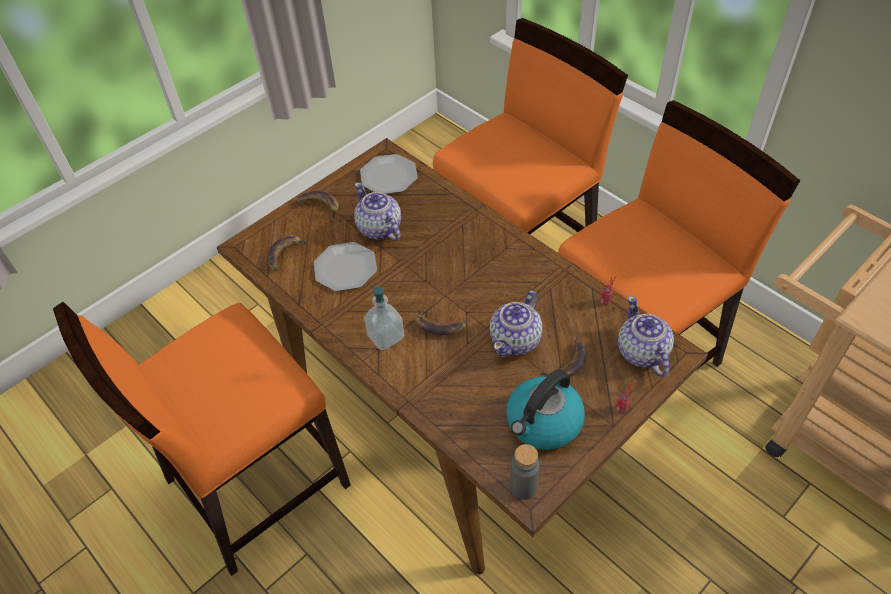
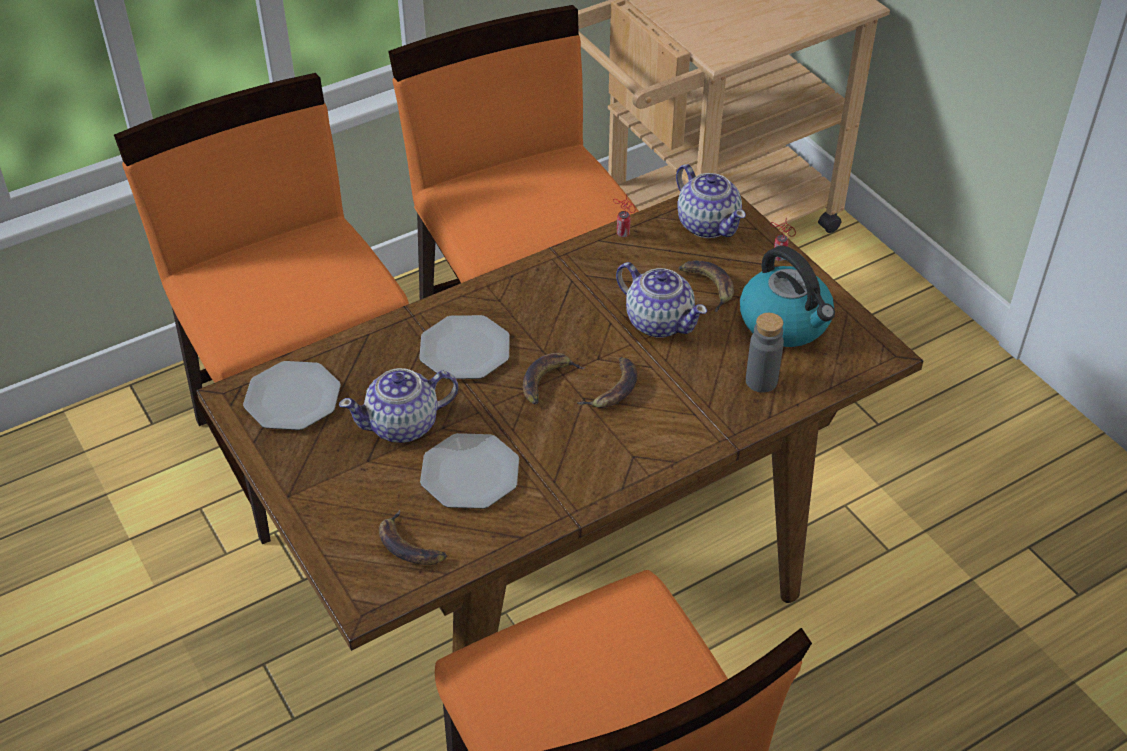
camera: 80 degrees left, 5 degrees down
(318, 206) = (318, 492): banana -> banana (547, 381)
(386, 336) = (615, 445): soap dispenser -> none
(452, 242) = (465, 351): none -> plate
(523, 487) = (867, 356): grey bottle -> grey bottle (761, 381)
(642, 353) = (707, 224): teapot -> teapot turned 120 degrees counterclockwise

